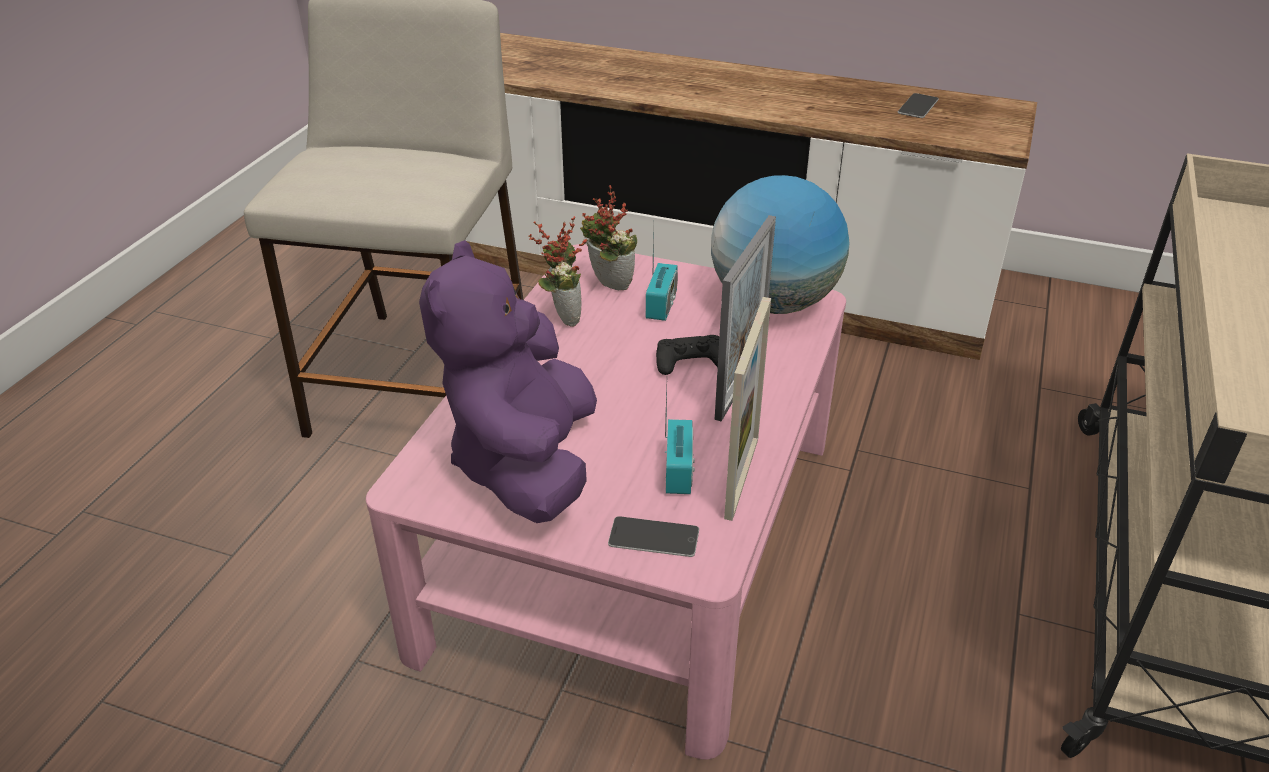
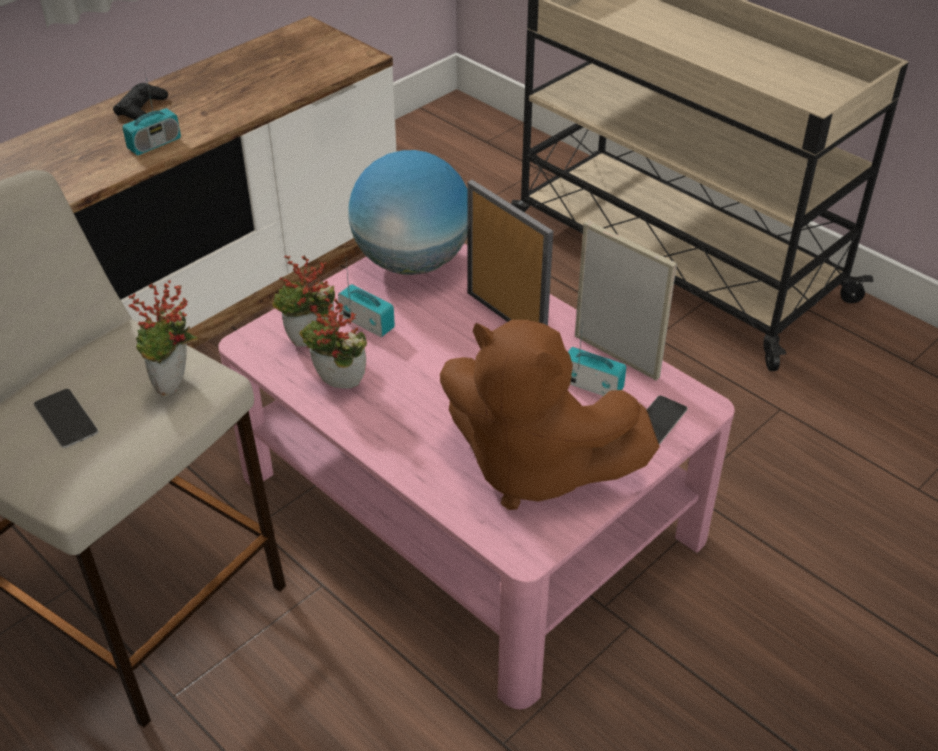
camera: 65 degrees left, 5 degrees up
(408, 194) = (176, 386): none -> potted plant
(525, 463) = (533, 467): purple plush toy -> brown plush toy
(691, 361) = (459, 333): black game controller -> black game controller (141, 108)
(740, 103) = (154, 144): none -> radio
(918, 106) = (260, 64): phone -> phone (65, 418)

